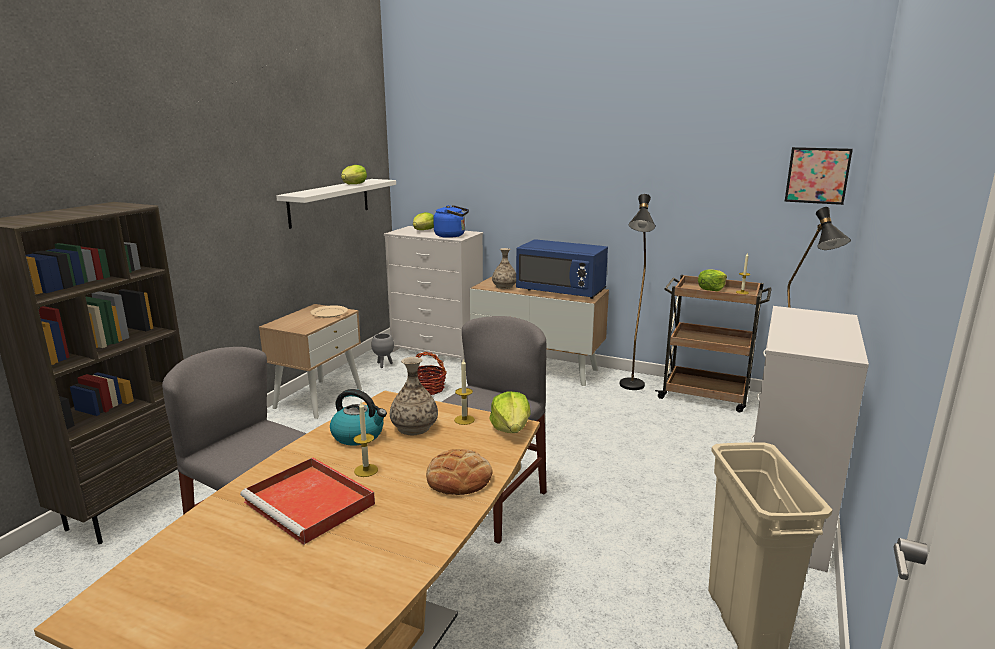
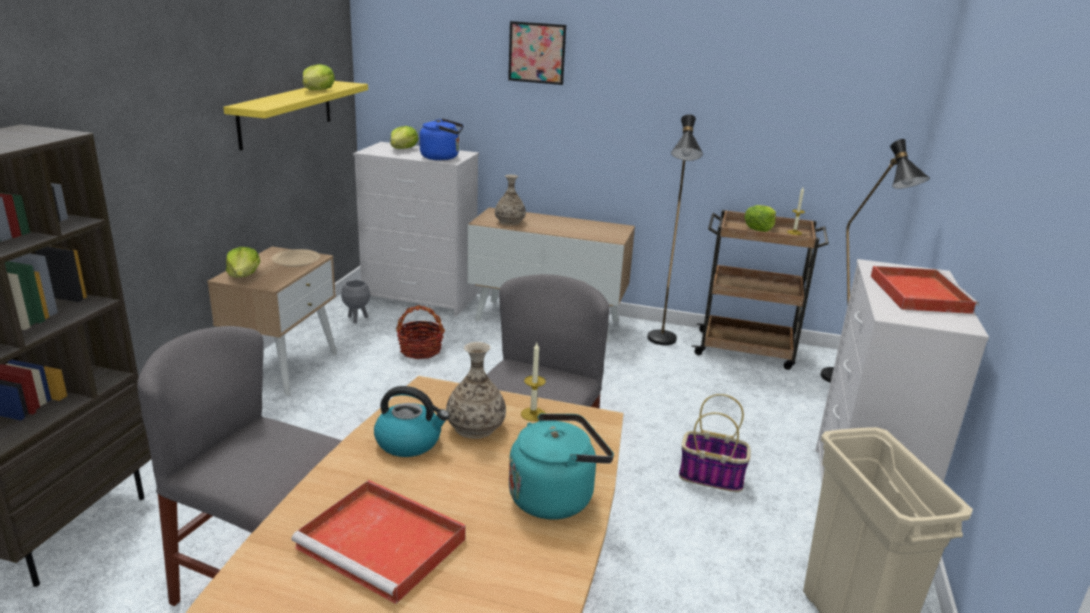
camera: 10 degrees left, 5 degrees up
(329, 202) = (286, 113): white shelf -> yellow shelf
(366, 470) = (437, 492): candle -> none
(459, 478) = (555, 497): bread -> turquoise kettle
(511, 429) = (593, 424): lettuce -> lettuce (244, 276)
(561, 291) = (580, 228): blue microwave -> none
(649, 495) = (712, 477): none -> basket
(817, 175) = (884, 98): picture -> picture (537, 53)
(817, 331) = (918, 293): none -> red tray

